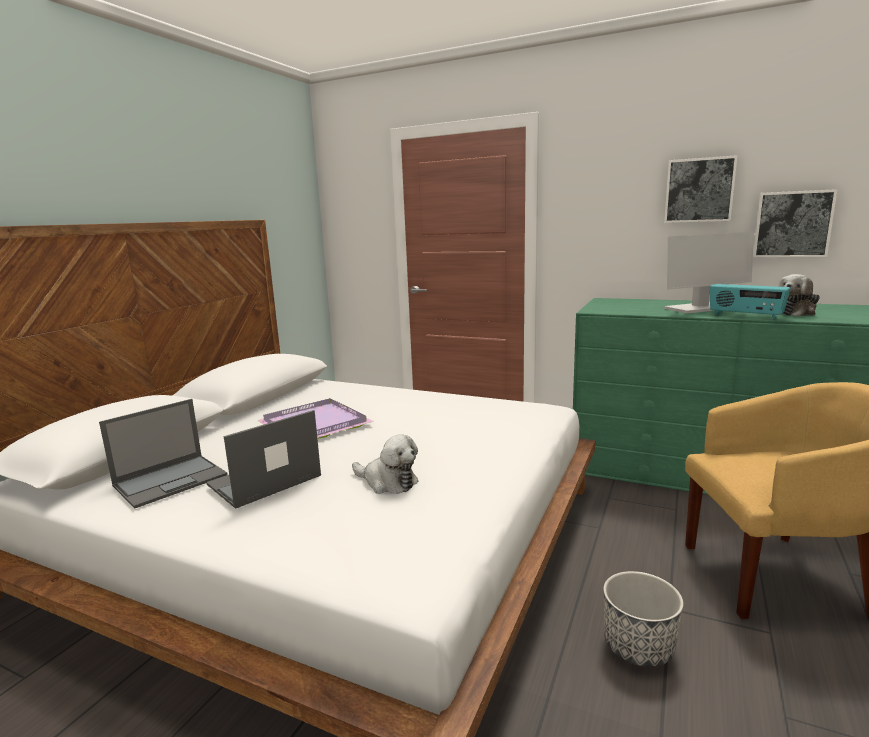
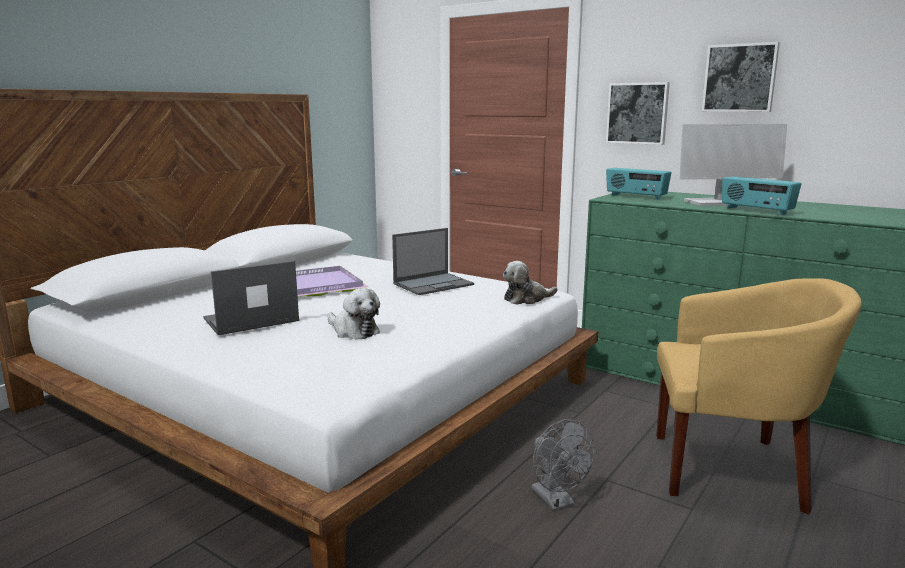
camera: 10 degrees right, 0 degrees up
(172, 480) = (178, 313): laptop -> laptop (434, 284)
(615, 307) = (635, 197): none -> radio
(638, 646) = (557, 501): planter -> grey fan
(792, 224) = (836, 118): picture -> picture (637, 113)
(797, 312) = (817, 211): plush toy -> plush toy (526, 299)

